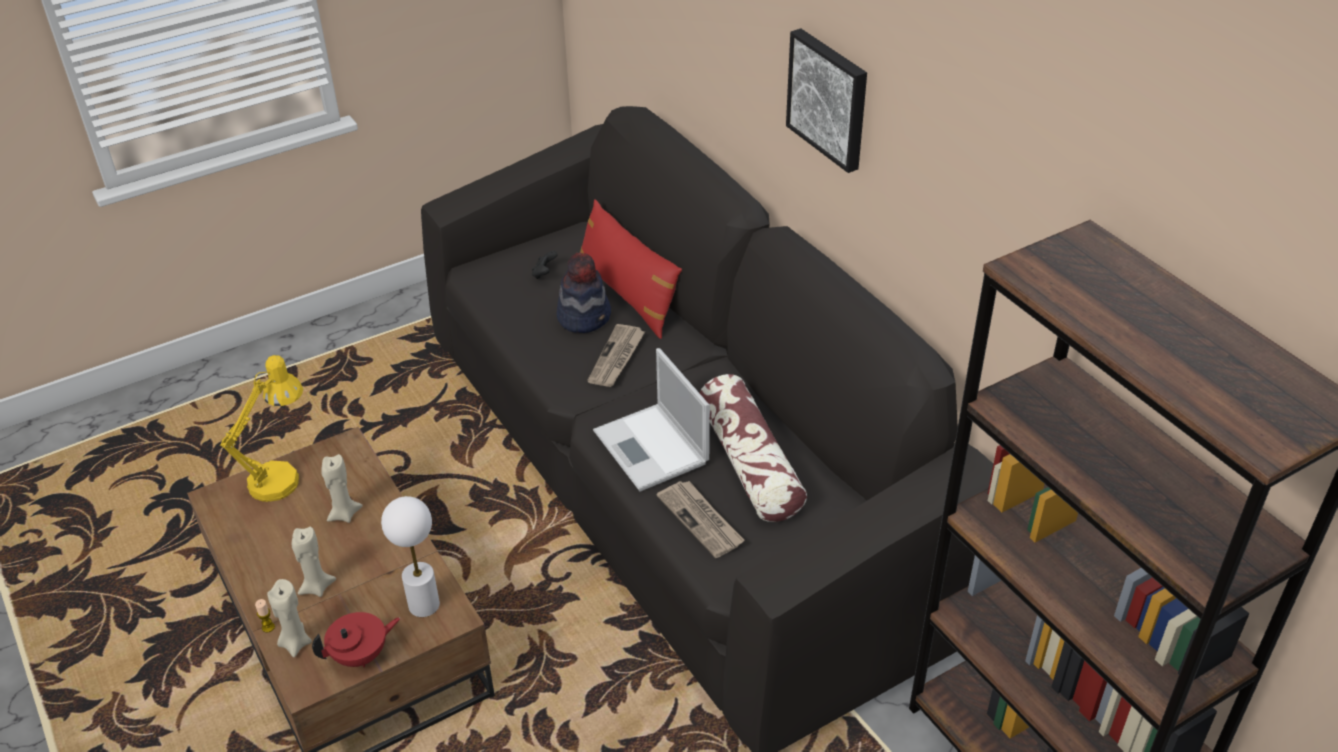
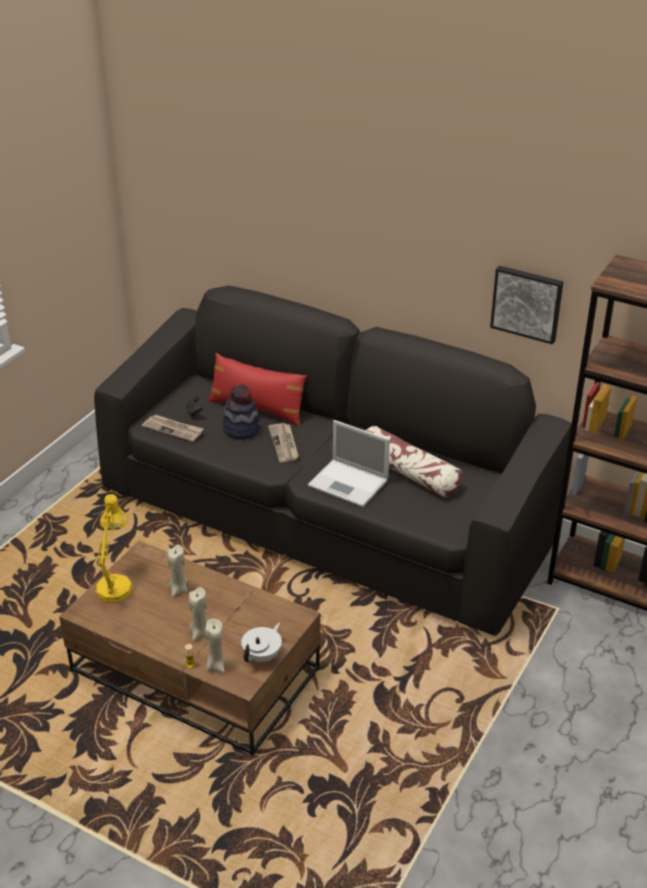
camera: 30 degrees left, 5 degrees down
(361, 655) = (262, 656): red teapot -> white teapot
(423, 605) = (275, 617): white table lamp -> none
(701, 520) = (410, 509): newspaper -> newspaper (173, 429)
(829, 98) = (402, 238): picture -> picture (527, 303)

